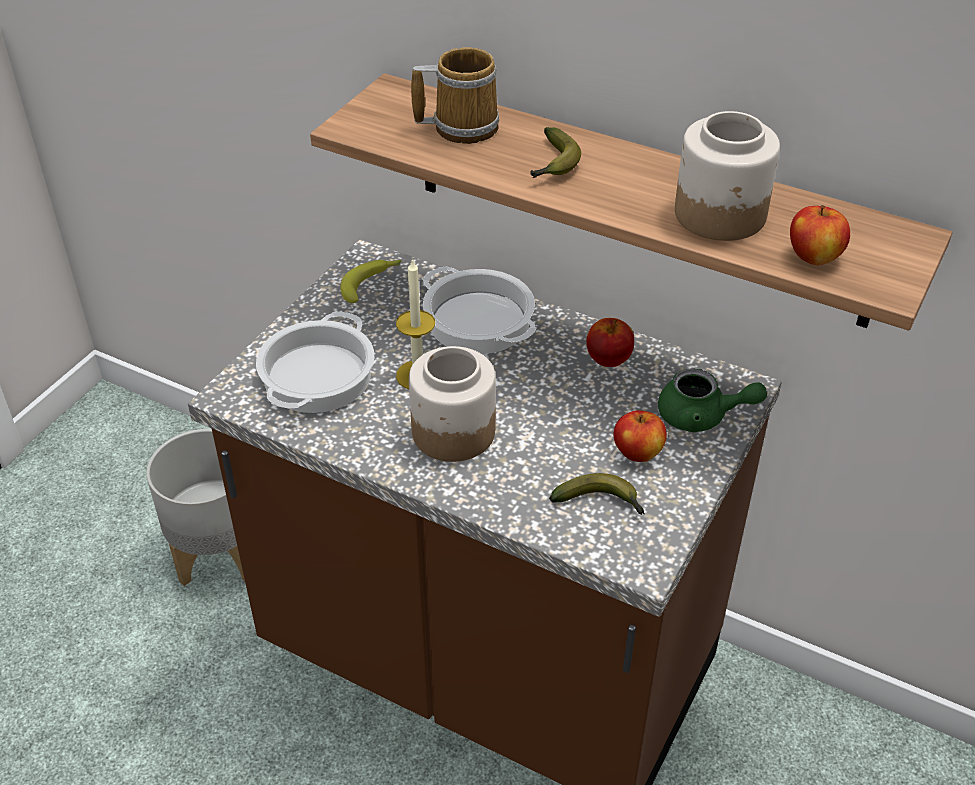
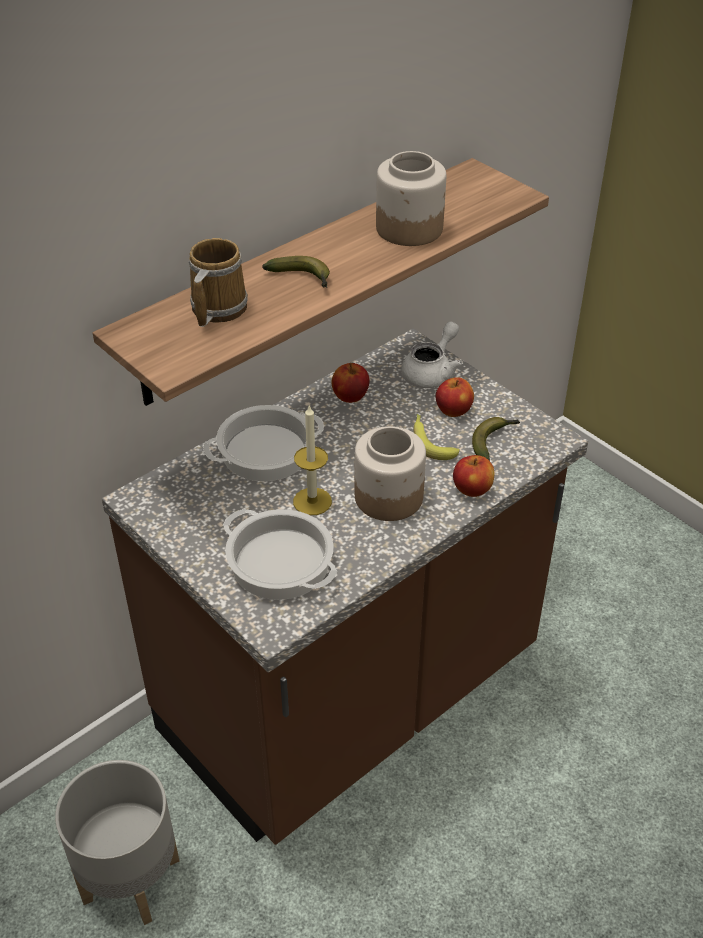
camera: 70 degrees left, 0 degrees up
(372, 284) = (175, 503): banana -> banana (431, 441)
(702, 417) = (432, 372): green teapot -> white teapot
(814, 257) = (475, 209): apple -> apple (472, 489)

